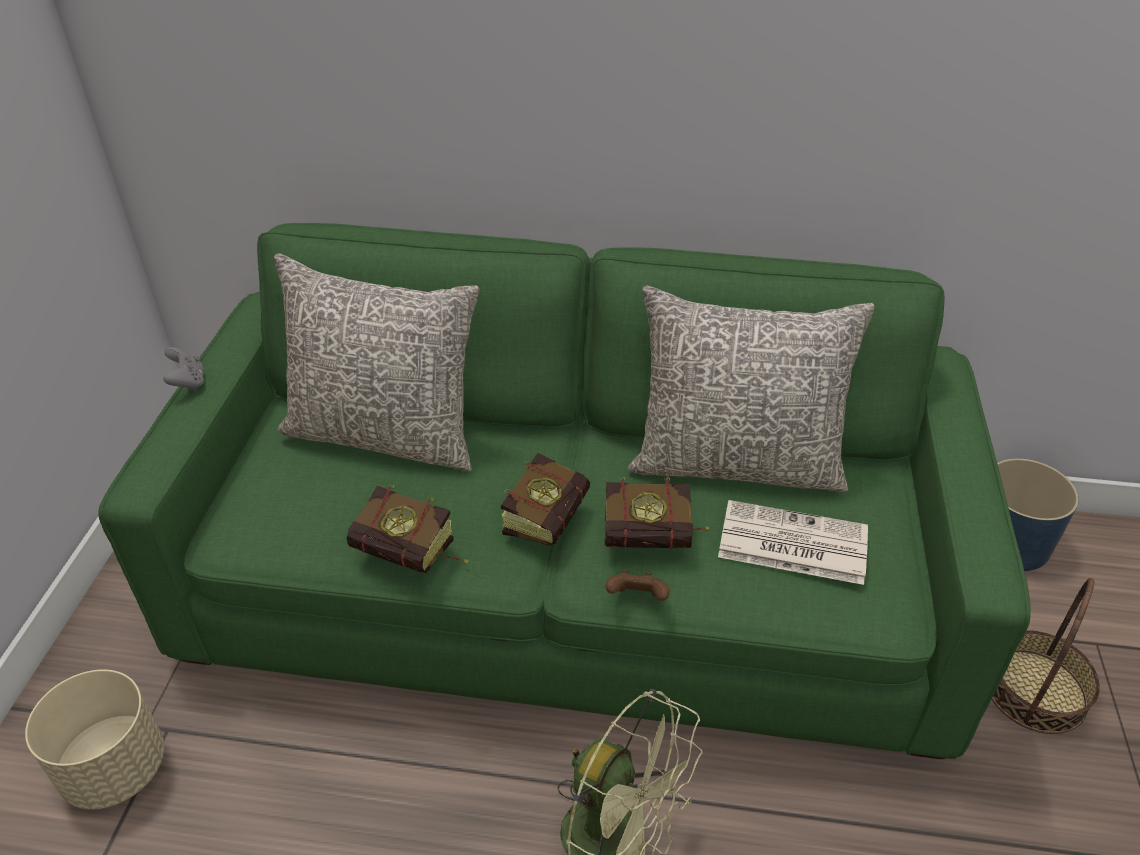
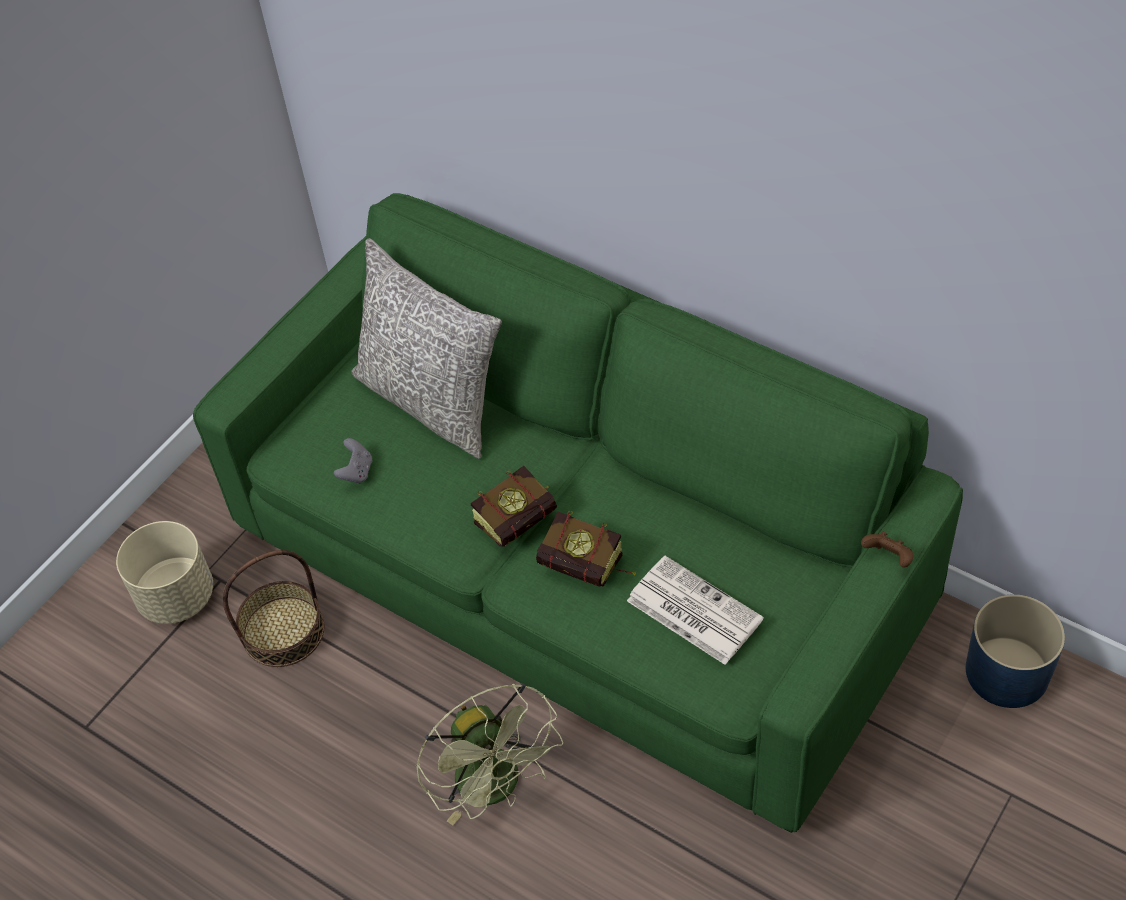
camera: 30 degrees right, 10 degrees up
(188, 383) = (291, 314): grey game controller -> grey game controller (356, 472)
(413, 555) = (401, 518): book -> none
(637, 598) = (546, 612): brown game controller -> brown game controller (888, 558)
(736, 462) = (701, 522): grey pillow -> none
(1034, 690) = (917, 810): basket -> basket (283, 631)

